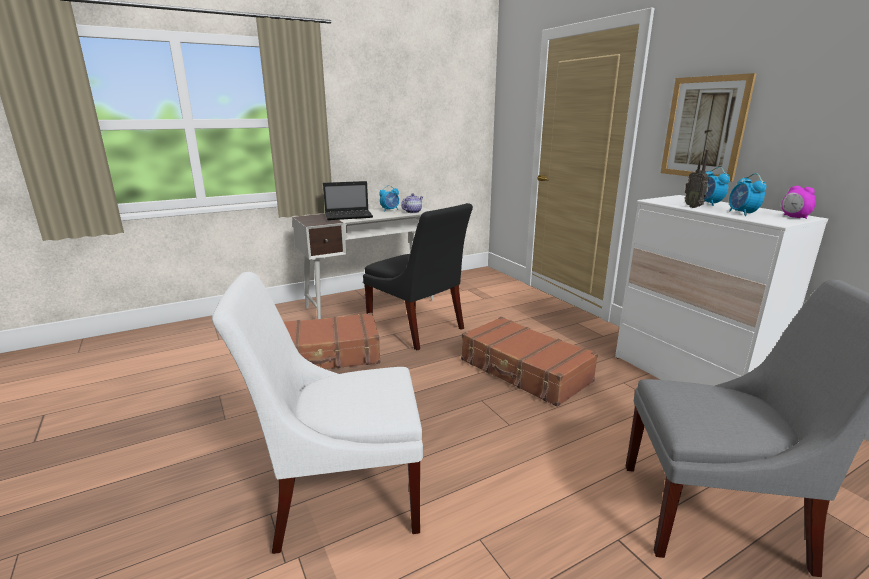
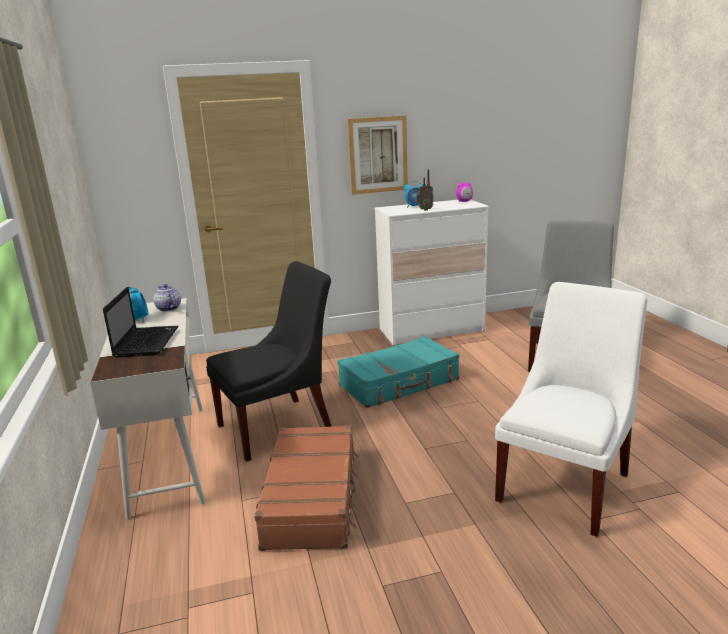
camera: 75 degrees left, 0 degrees up
(339, 495) = (566, 483): white chair -> white chair turned 150 degrees counterclockwise
(524, 371) = (400, 383): brown suitcase -> turquoise suitcase
(742, 213) = (450, 206): alarm clock -> none

